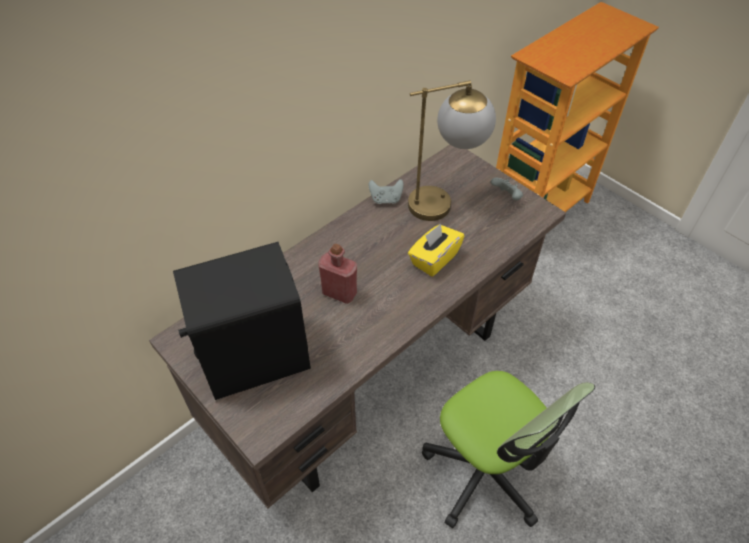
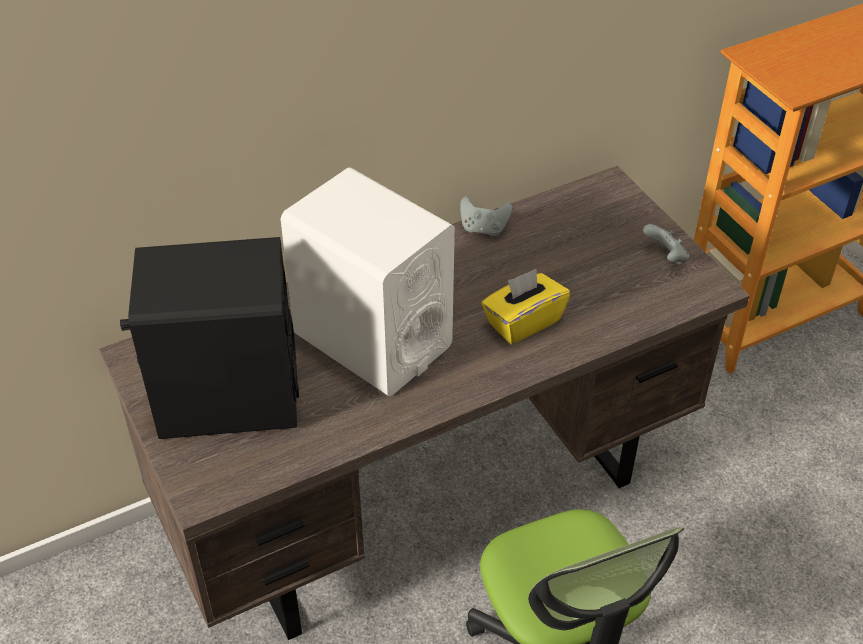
camera: 15 degrees right, 5 degrees down
(339, 292) = (372, 340): red bottle -> white speaker
(444, 201) = (568, 247): table lamp -> none

